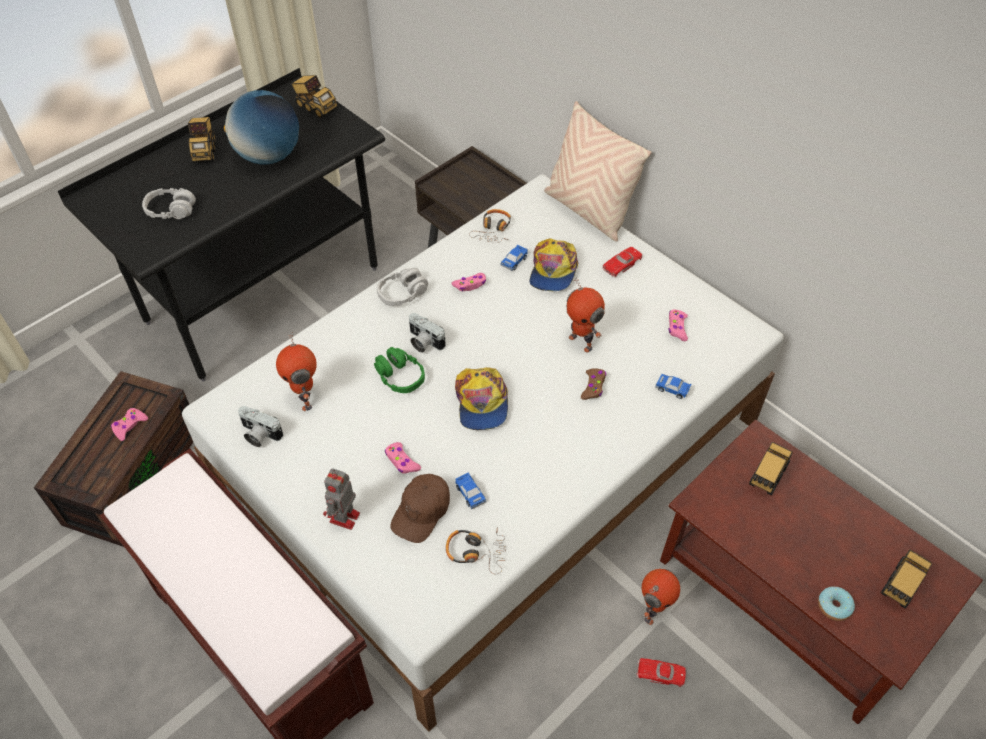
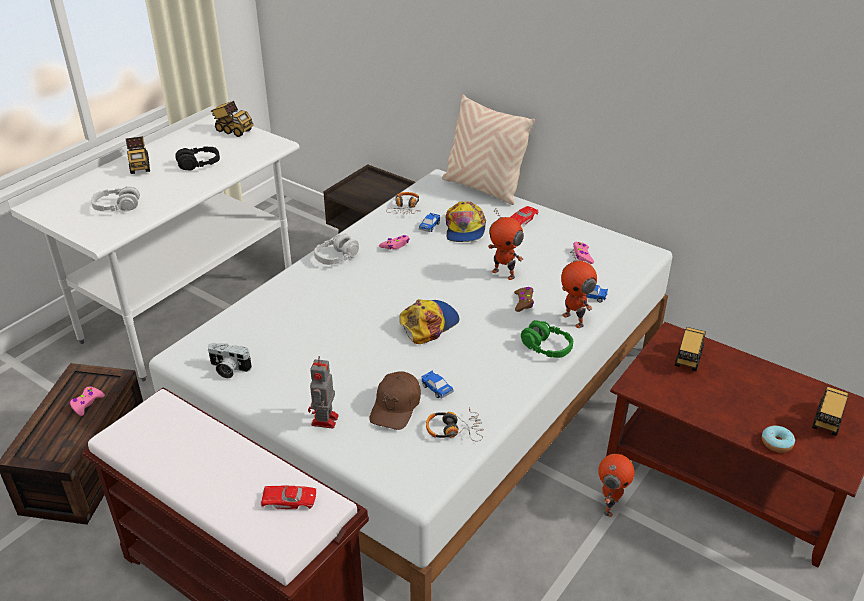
camera: 10 degrees left, 15 degrees down
(263, 295) = (190, 309): black desk -> white desk
(269, 156) = (199, 164): globe -> black headphones
(306, 399) = (266, 339): toy robot -> toy robot (574, 320)
(400, 376) = (350, 314): green headphones -> green headphones (546, 347)
(402, 461) = (367, 373): pink game controller -> none
(423, 342) = (364, 288): camera -> none
(481, 402) = (428, 323): cap -> cap turned 120 degrees counterclockwise
(660, 673) = (631, 554): red toy car -> red toy car (289, 500)

